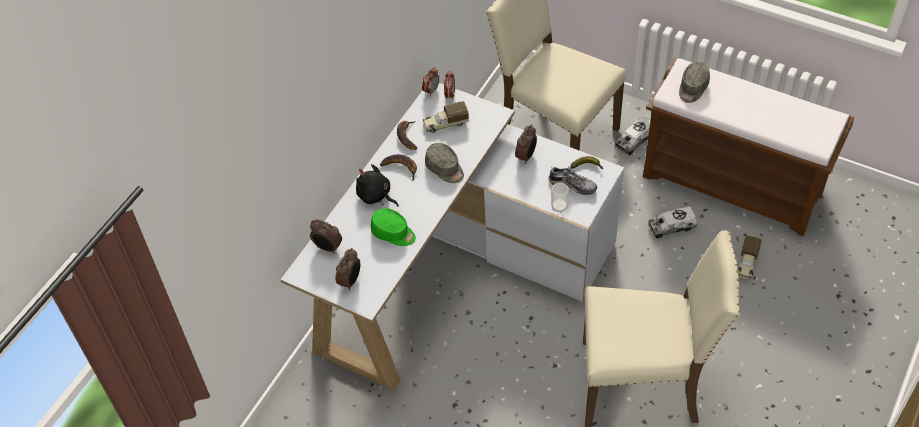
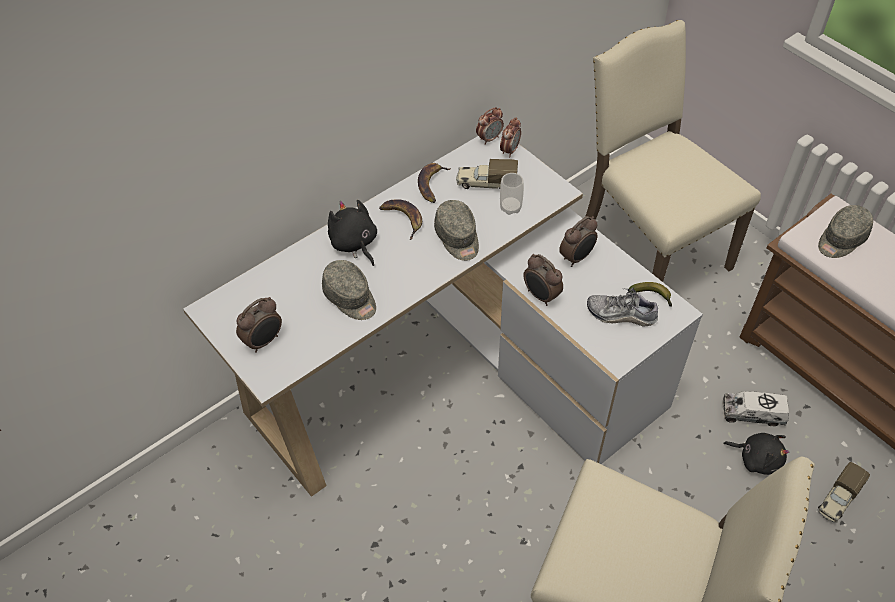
camera: 20 degrees right, 0 degrees up
(327, 248) = (261, 289): alarm clock -> alarm clock (541, 296)
(393, 233) = (351, 298): green cap -> grey cap
(559, 207) = (590, 337): cup -> cup (510, 208)
(572, 185) = (621, 314): shoe -> shoe turned 150 degrees clockwise
(634, 141) = (746, 289): toy truck -> none
(685, 256) = (757, 458): none -> black plush toy

